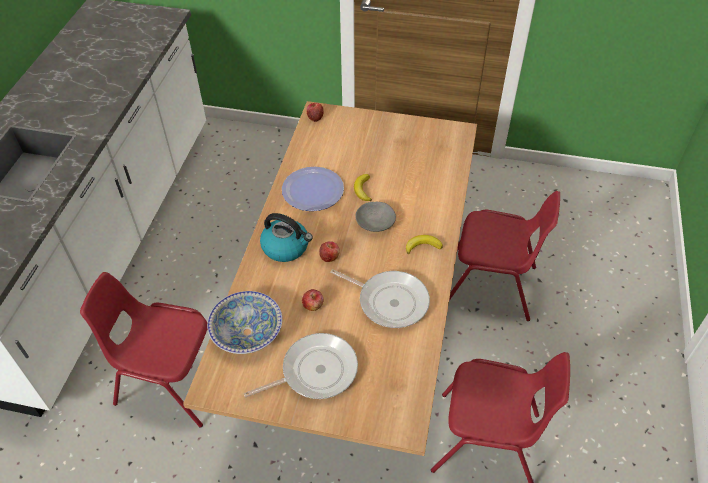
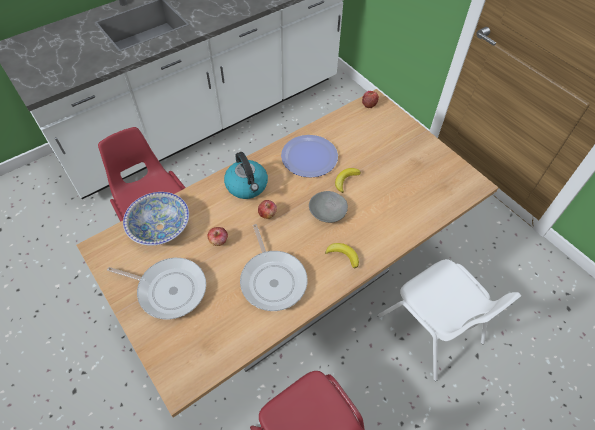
camera: 40 degrees right, 5 degrees up
(491, 286) = (431, 330): red chair -> white chair

